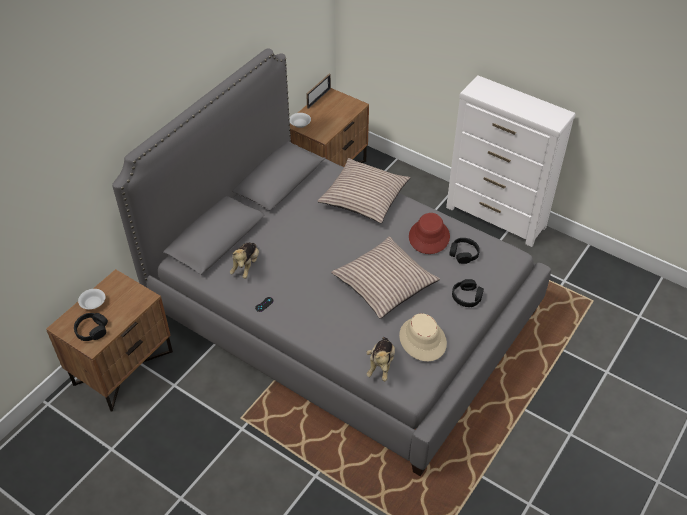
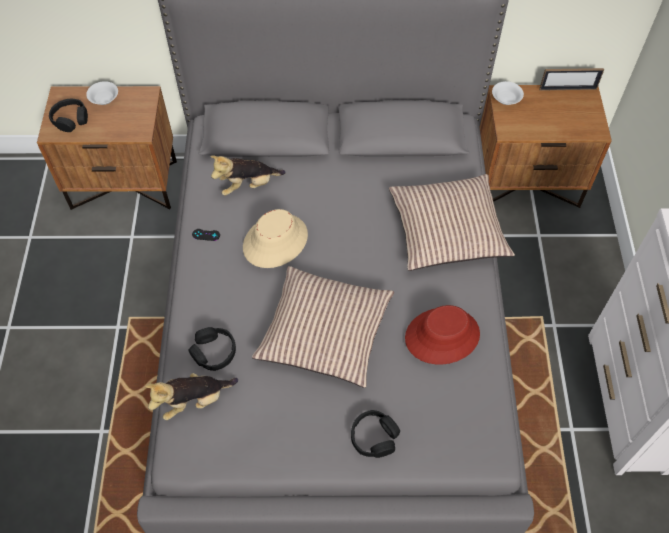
camera: 55 degrees right, 10 degrees up
(422, 340) = (264, 424): beige hat -> beige hat (275, 241)
(463, 254) = (446, 392): black headphones -> black headphones (214, 352)

